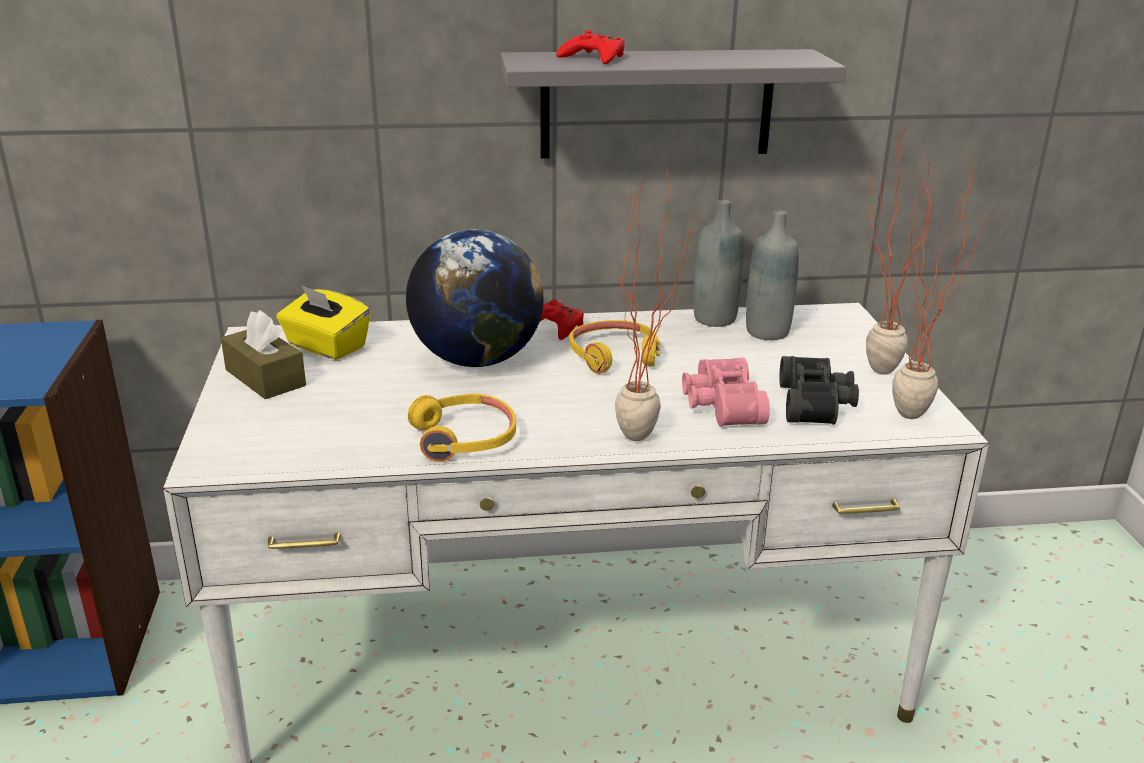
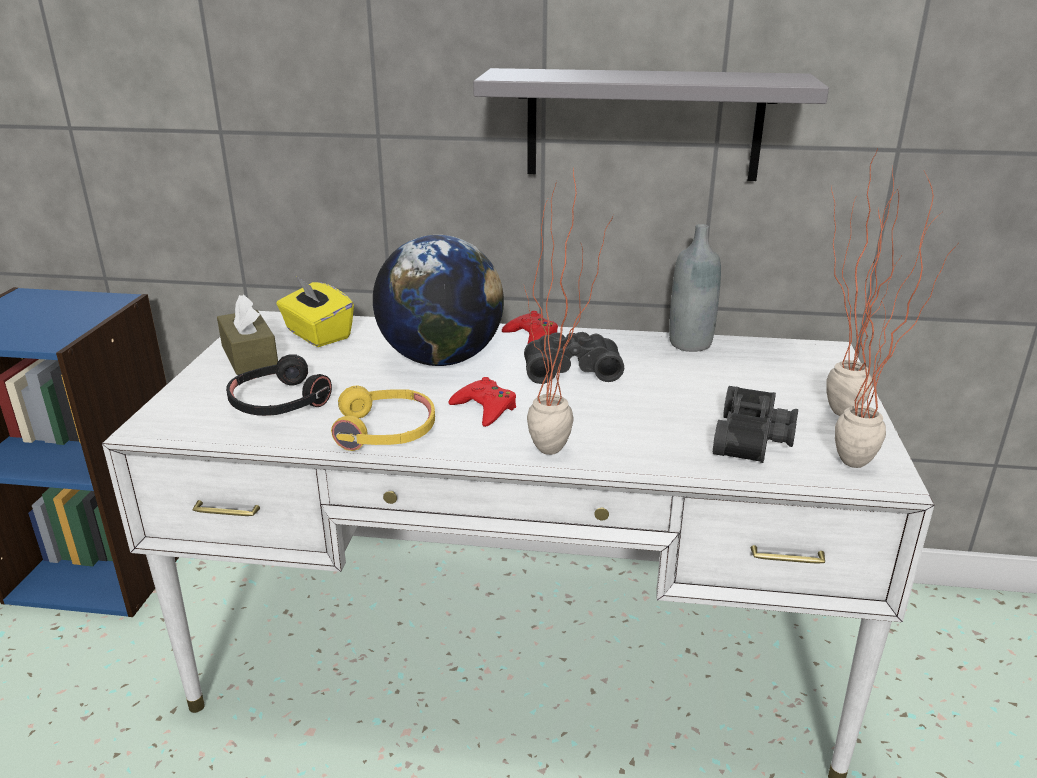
camera: 15 degrees right, 0 degrees up
(332, 423) = (278, 402): none -> black headphones
(593, 57) = (572, 73): red game controller -> red game controller (485, 408)
(614, 356) = (571, 369): yellow headphones -> black binoculars
(719, 405) = (651, 429): pink binoculars -> none
(767, 332) = (737, 361): grey bottle -> none

